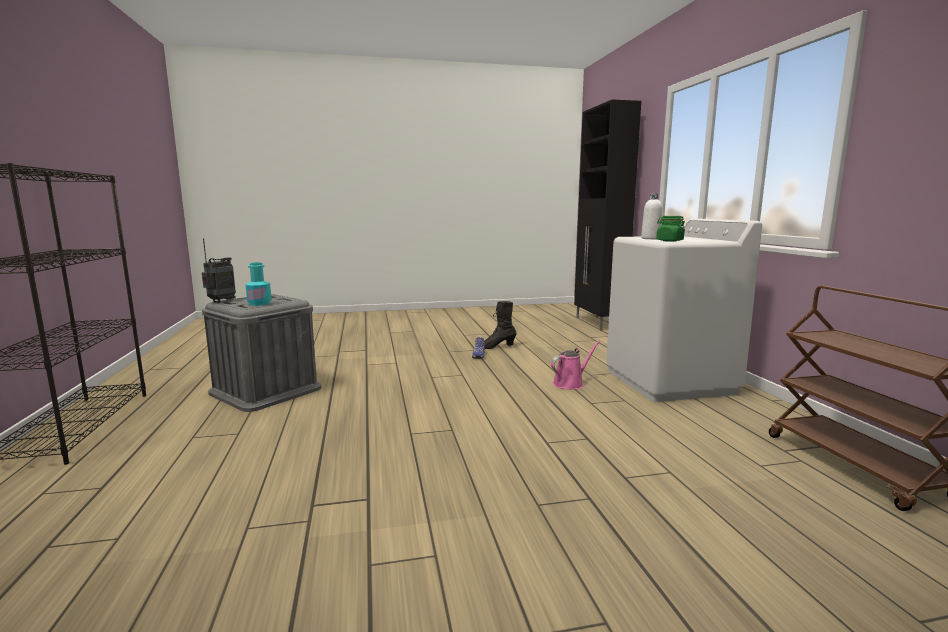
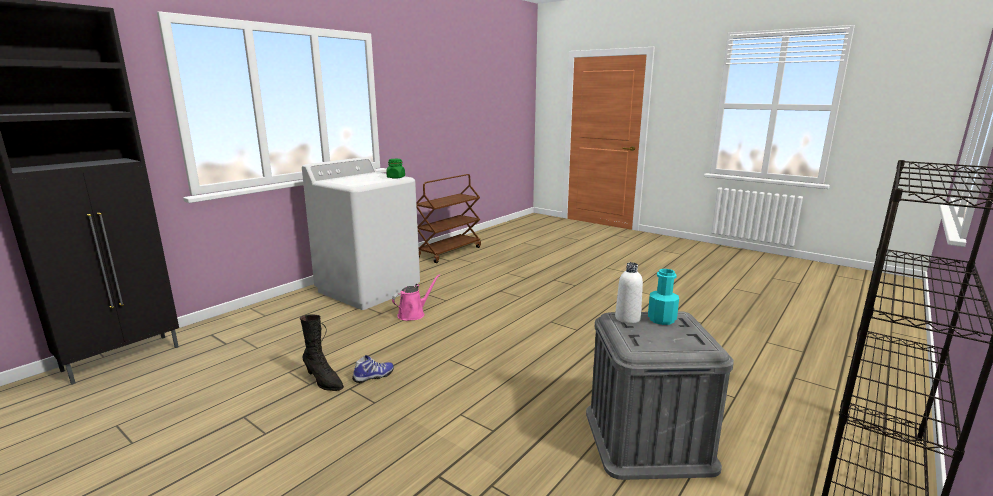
camera: 130 degrees left, 5 degrees up
(222, 301) = (705, 345): radio -> none
(570, 383) = (413, 314): pink watering can -> pink watering can turned 120 degrees clockwise
(650, 238) = (374, 181): white bottle -> white bottle (627, 318)

